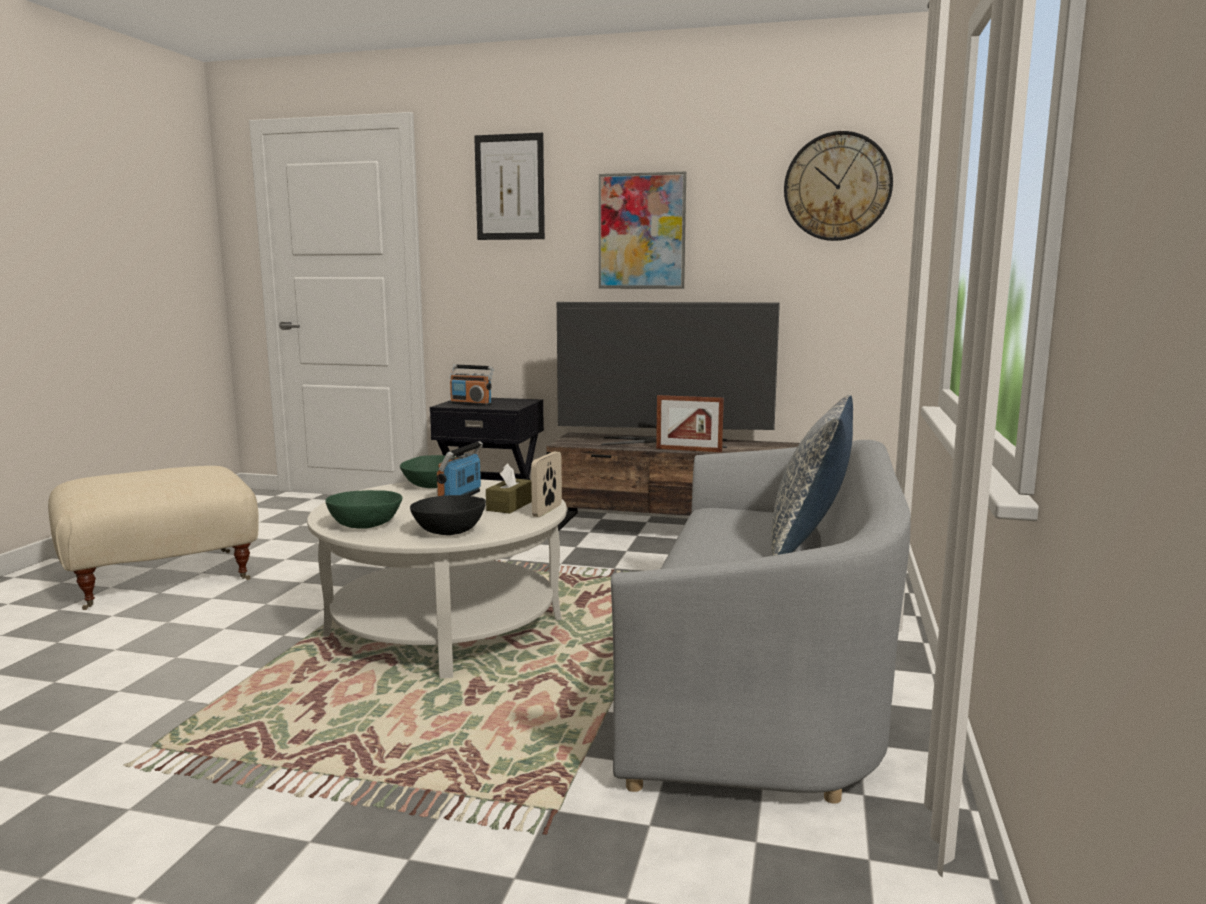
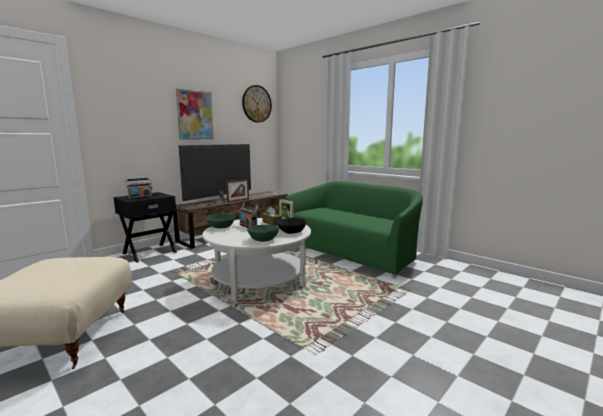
camera: 60 degrees left, 0 degrees up
(510, 187) = (131, 89): picture -> none
(764, 682) = (352, 252): grey sofa -> green sofa
(809, 541) = (345, 210): pillow -> none

